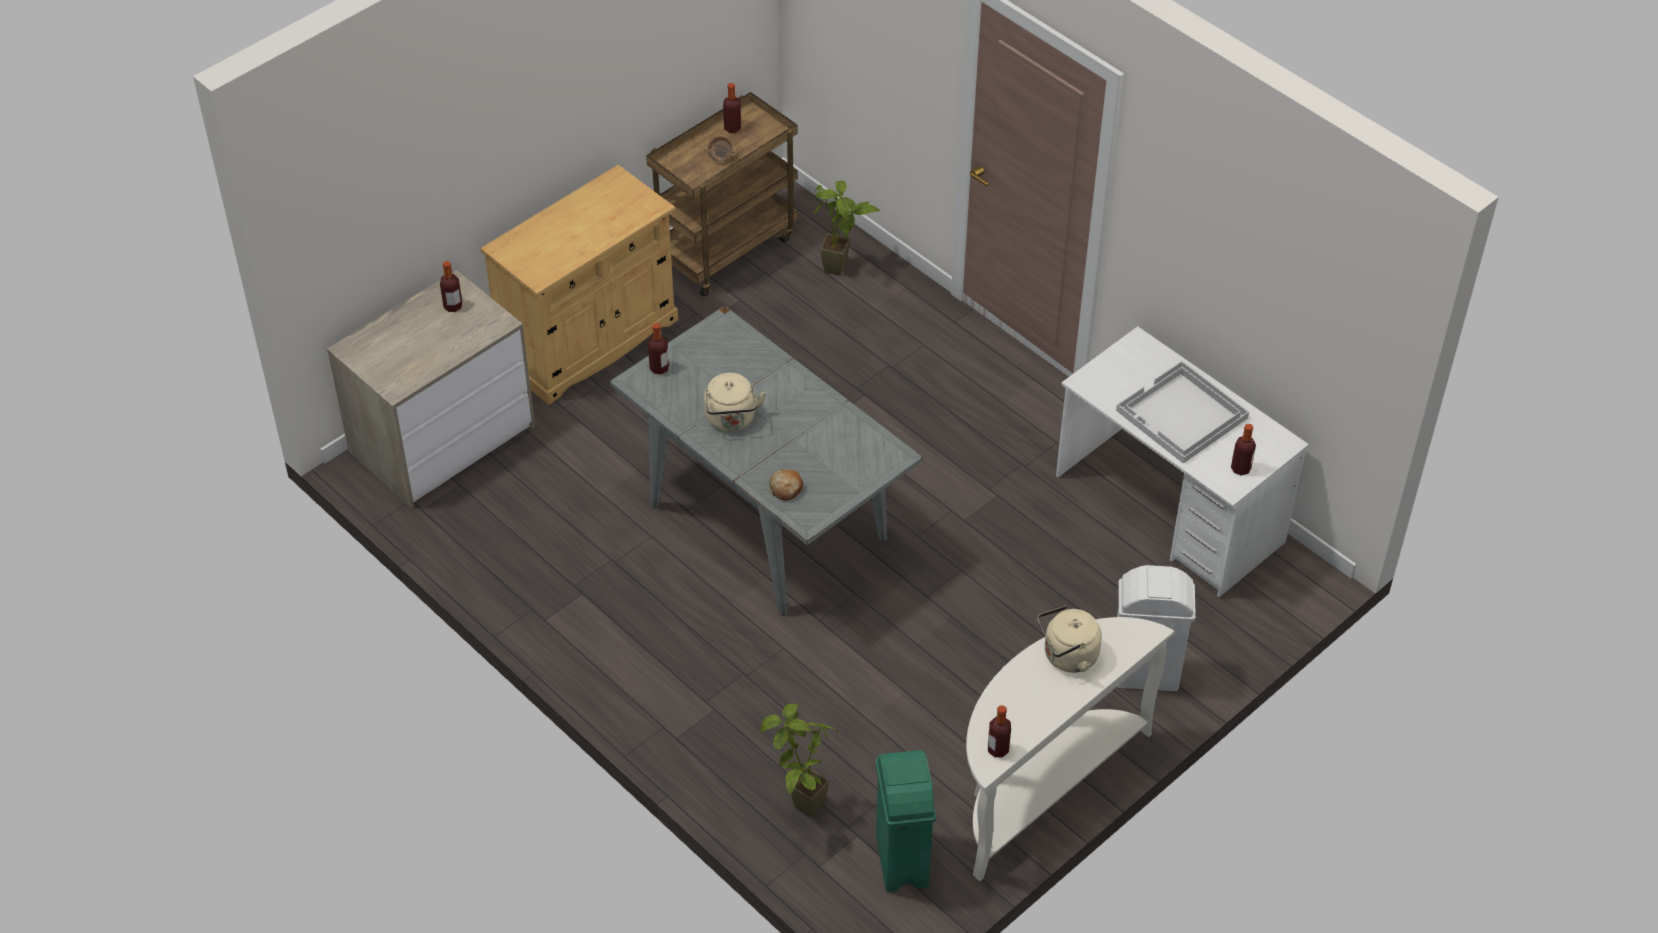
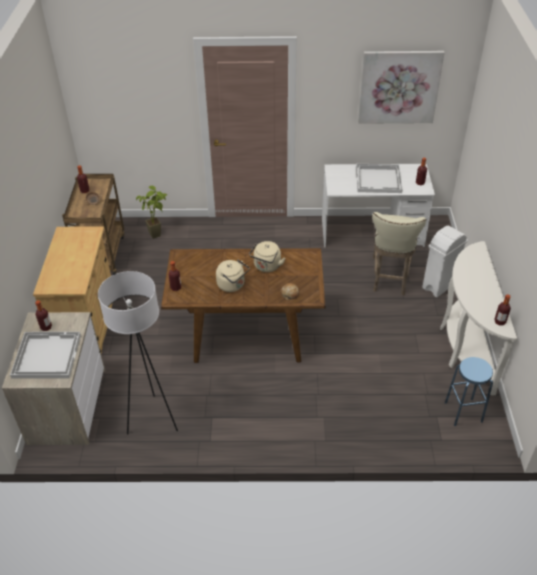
camera: 45 degrees left, 5 degrees down
(412, 344) = (46, 355): none -> white tray
(514, 537) = (153, 419): none -> white floor lamp
(766, 520) = (247, 334): grey dining table -> brown dining table
(799, 812) = (406, 426): potted plant -> none
(901, 861) = (463, 412): green trash can -> blue stool
(1067, 657) = (469, 274): beige kettle -> beige kettle (266, 267)
(1086, 601) = (389, 278): none -> beige stool
(1276, 268) = (399, 87): none -> picture

